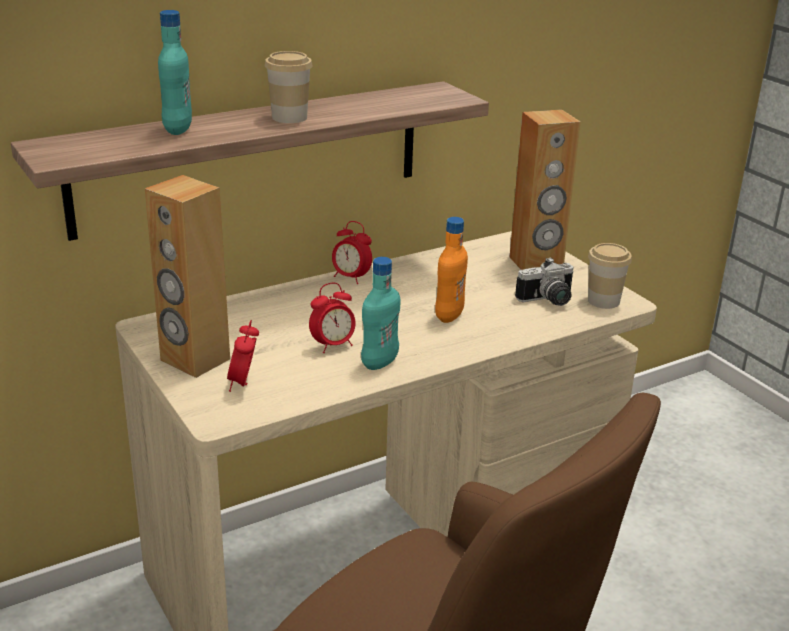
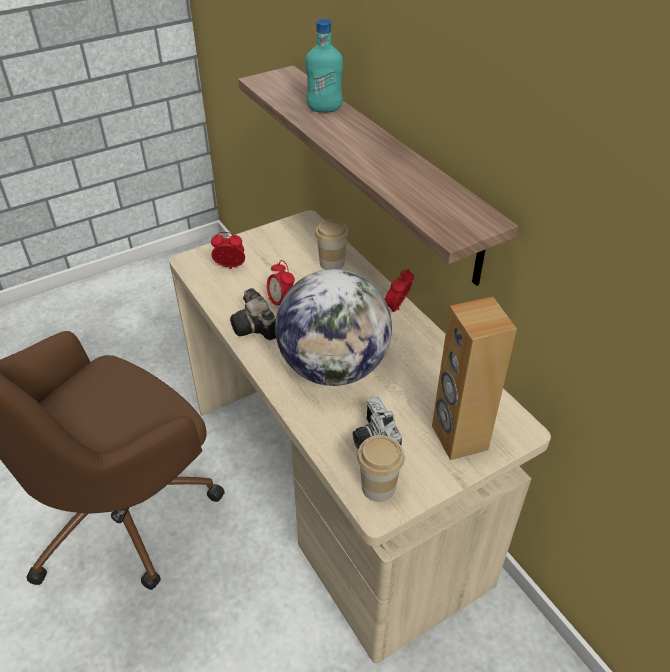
camera: 90 degrees right, 15 degrees up
(194, 360) = (261, 245): brown speaker -> none
(289, 117) = (363, 148): cup -> cup (332, 263)
(379, 363) = (255, 328): turquoise bottle -> camera
(449, 316) = (334, 367): orange bottle -> globe

